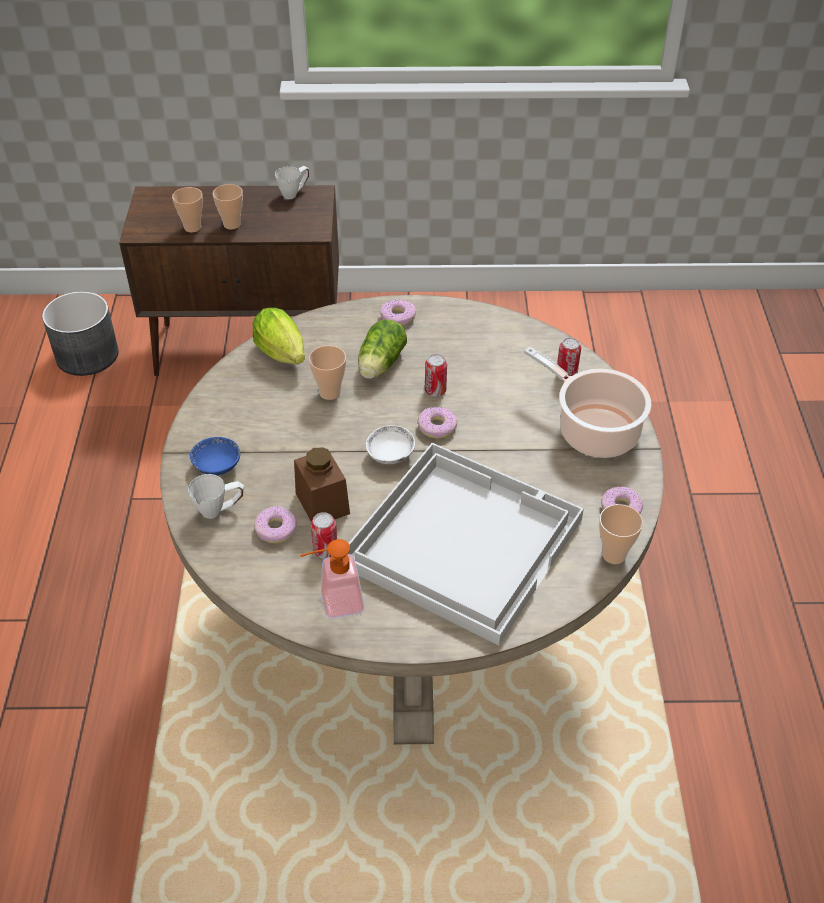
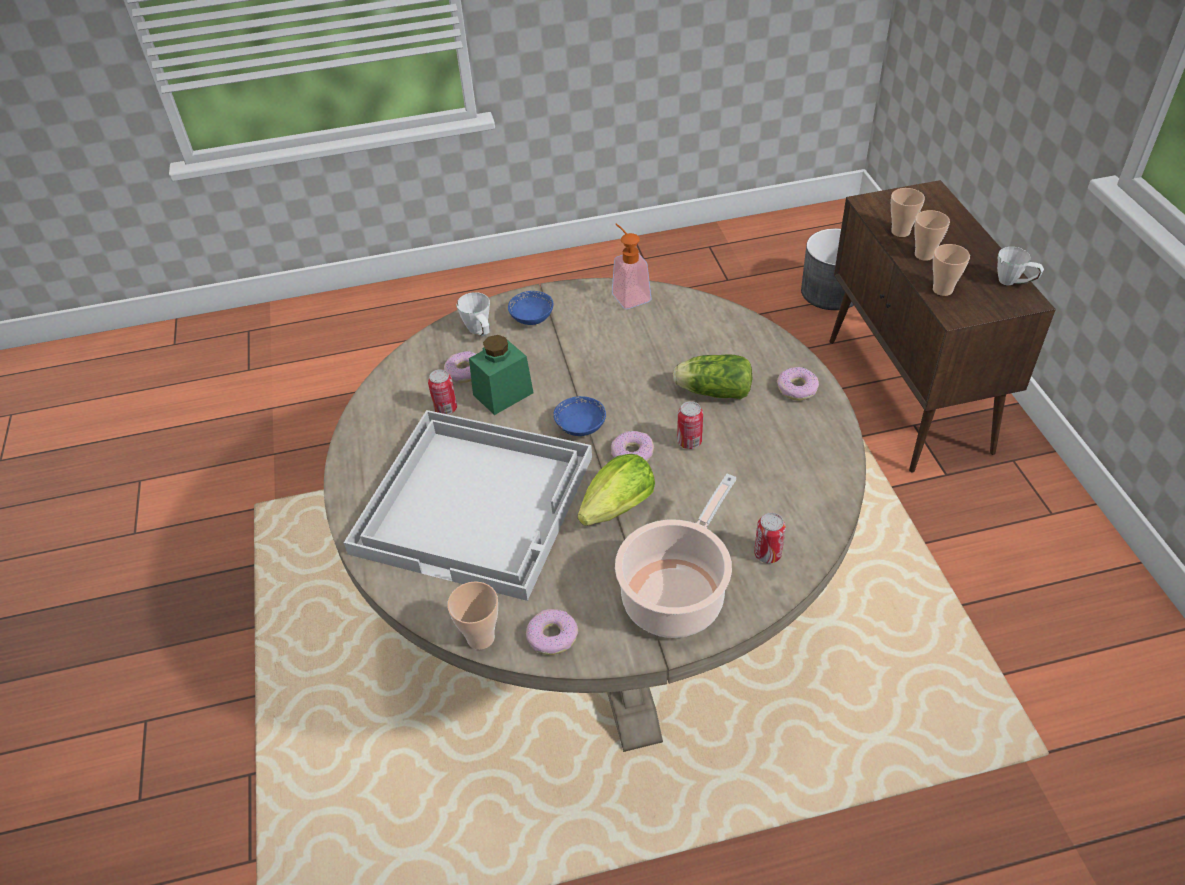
camera: 80 degrees right, 0 degrees up
(283, 356) = (695, 321): lettuce -> lettuce (614, 511)
(322, 503) = (503, 394): brown jar -> green jar
(330, 392) = (654, 365): cup -> cup (942, 290)
(334, 603) = (385, 428): soap dispenser -> soap dispenser (628, 294)
(390, 455) = (580, 427): white bowl -> blue bowl

